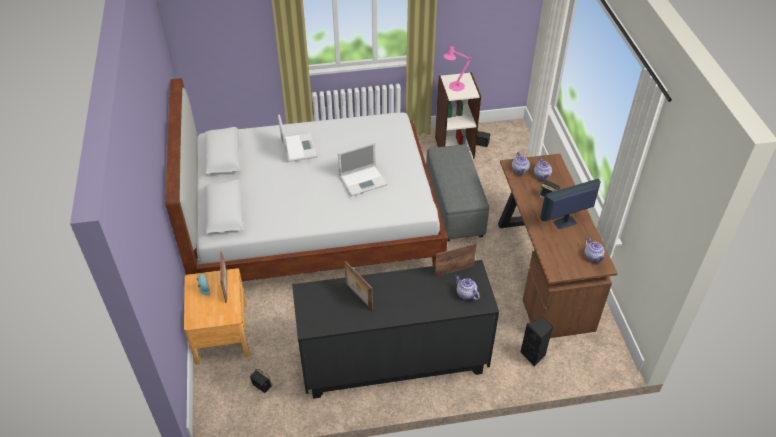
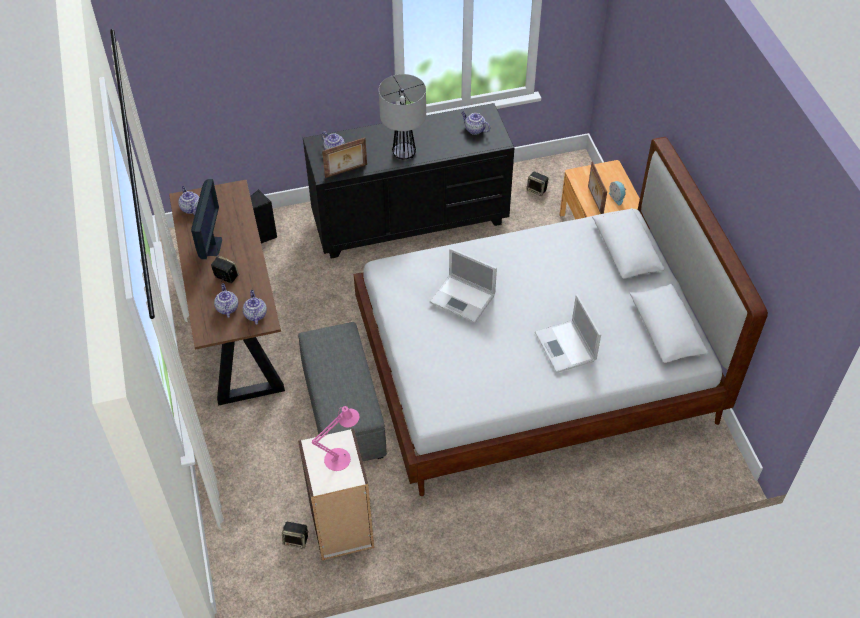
camera: 175 degrees right, 5 degrees up
(325, 306) = (474, 130): none -> teapot
(358, 297) = (443, 140): picture frame -> none
(364, 180) = (463, 299): laptop -> laptop turned 120 degrees counterclockwise
(398, 285) = (404, 153): none -> table lamp
(564, 222) = (213, 245): monitor -> monitor turned 60 degrees counterclockwise

